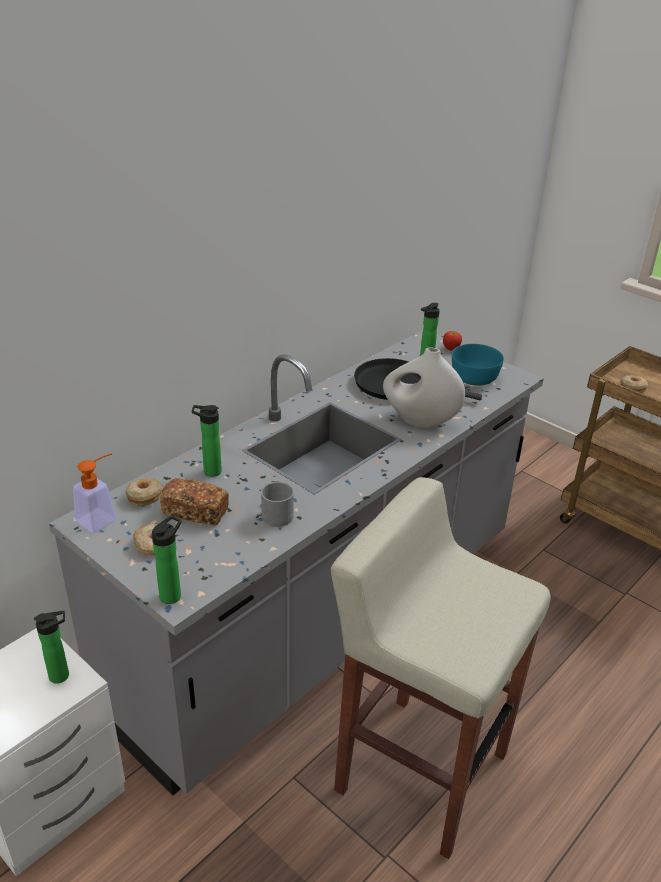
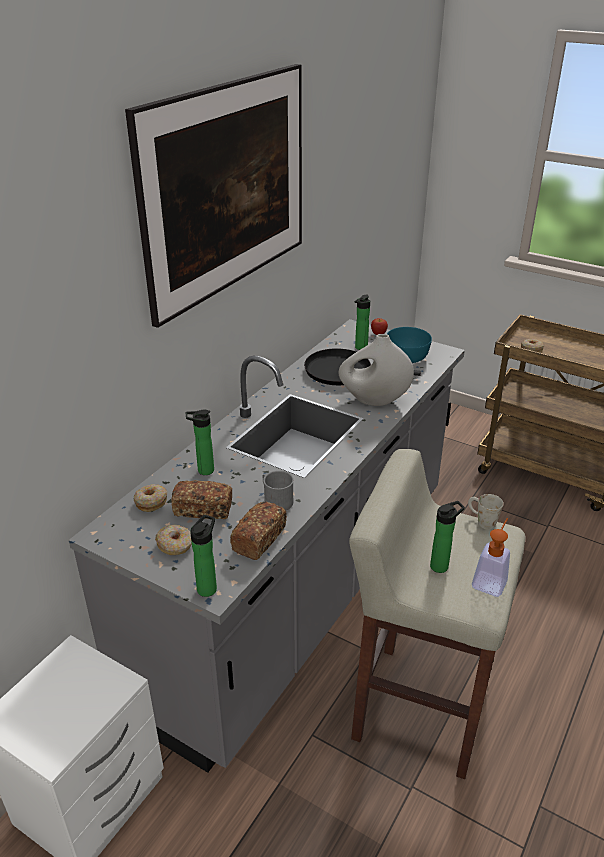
camera: 10 degrees left, 0 degrees up
(62, 675) = (103, 680): bottle -> bottle (441, 565)
(101, 517) = (117, 527): soap dispenser -> soap dispenser (491, 580)
(243, 552) = (259, 539): none -> bread
(271, 221) = (229, 235): none -> picture
(502, 571) = (481, 521): none -> white mug

